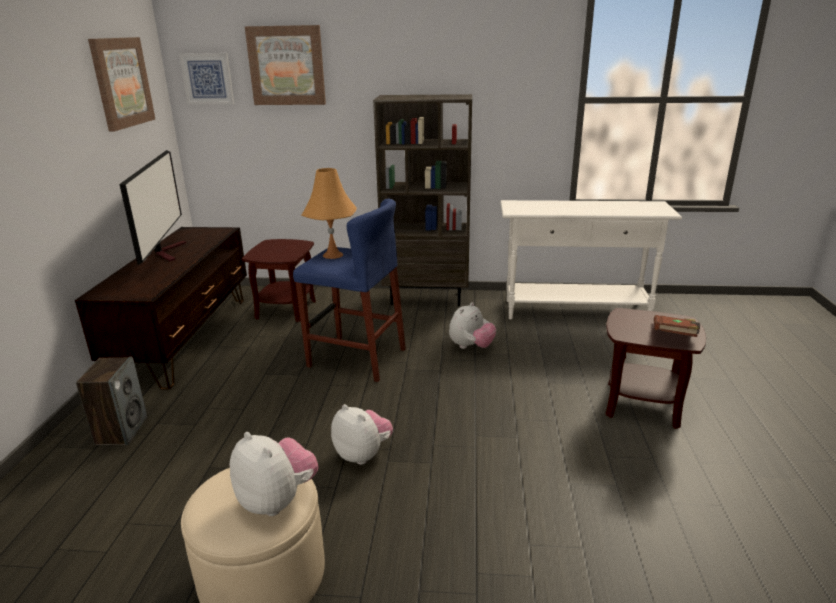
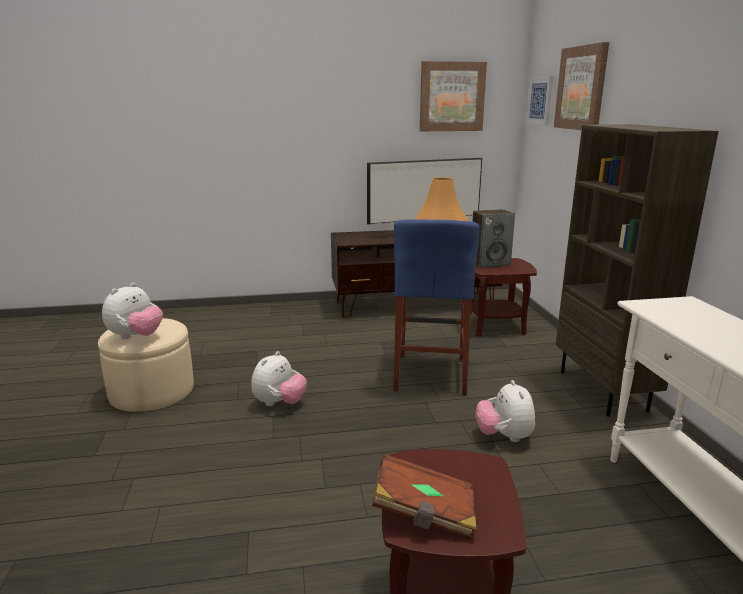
camera: 75 degrees right, 5 degrees down
(121, 431) = (290, 317): speaker -> speaker (490, 263)
(471, 347) = (504, 436): plush toy -> plush toy turned 60 degrees clockwise

